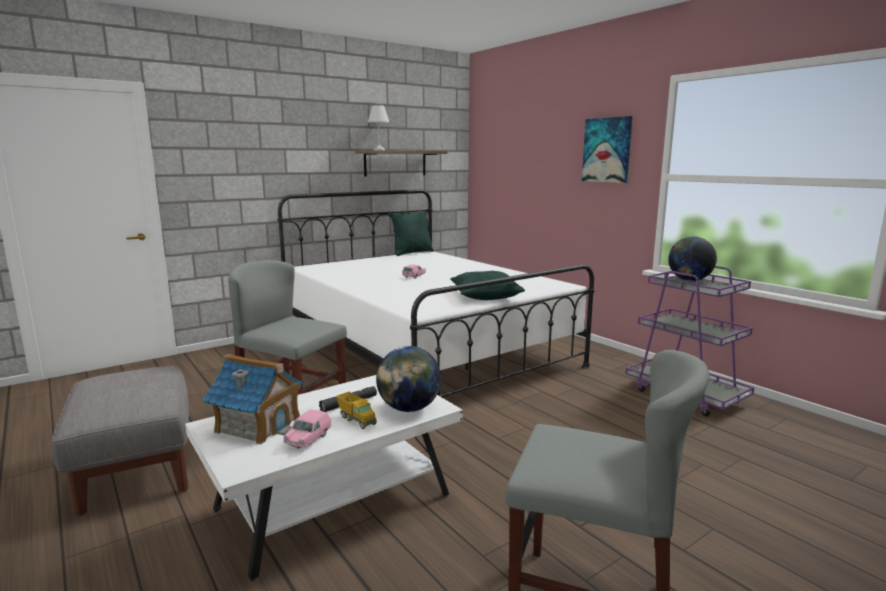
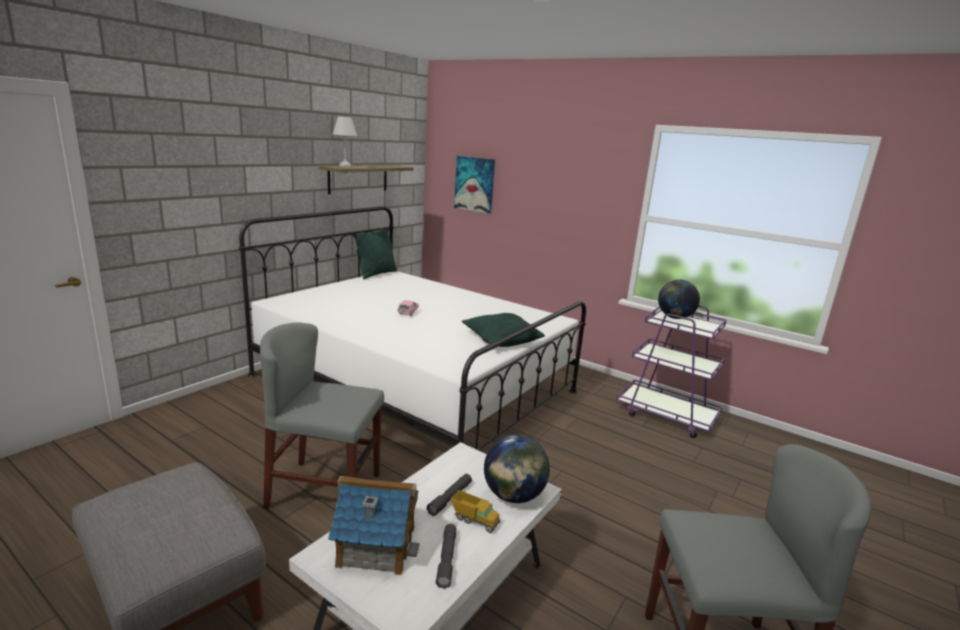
camera: 20 degrees left, 5 degrees up
(308, 440) = (446, 559): pink toy car -> grey flashlight
(607, 150) = (586, 184): picture -> picture (475, 184)

